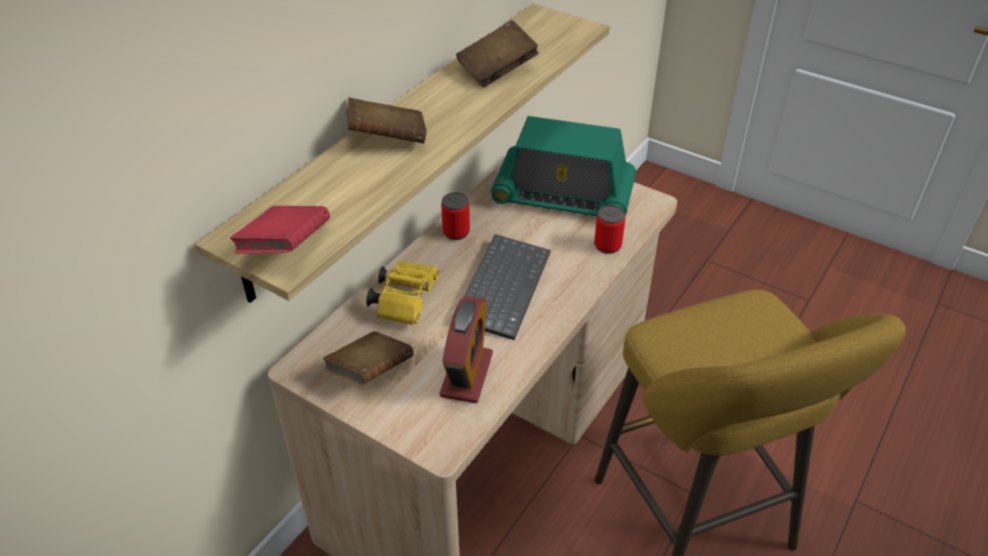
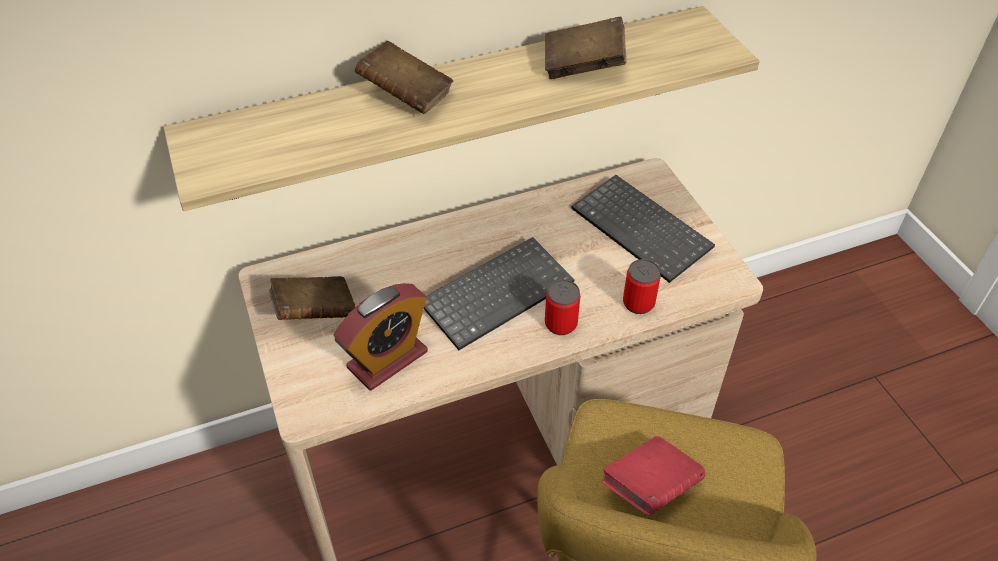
camera: 35 degrees right, 5 degrees up
(285, 248) = (219, 162): red book -> red book (650, 487)
(405, 300) = (402, 262): yellow binoculars -> none
(456, 232) = (506, 218): can -> can (560, 324)
(563, 195) = (643, 229): radio -> keyboard

